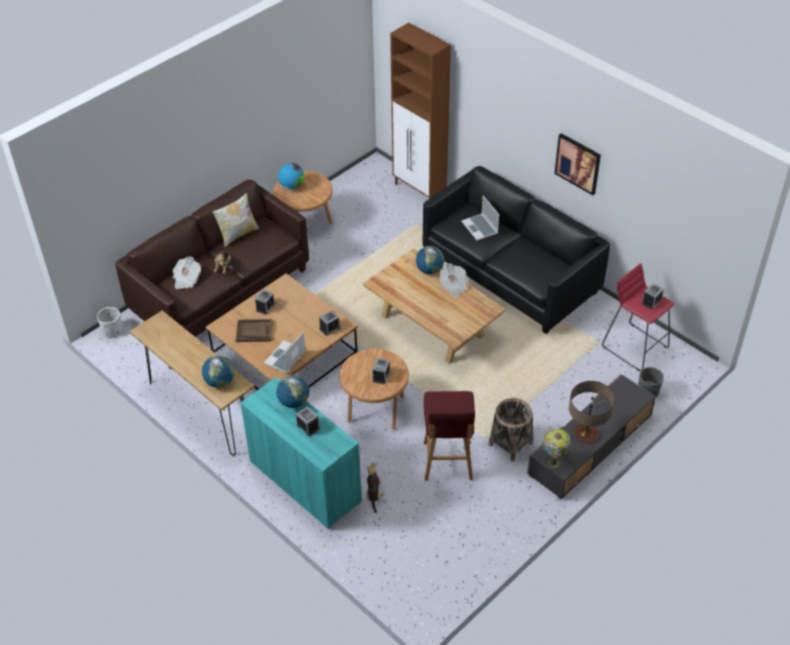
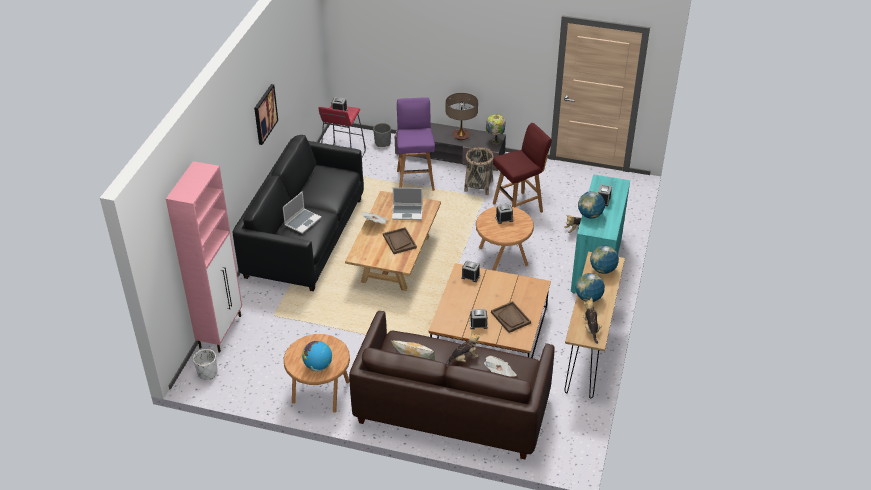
camera: 120 degrees left, 5 degrees down
(112, 331) = (560, 460): white planter -> white planter (207, 373)
(158, 333) = (591, 329): none -> plush toy
(285, 358) = (522, 287): laptop -> laptop (407, 212)
(413, 293) = (399, 241): none -> brown tray
(420, 190) = (221, 331): brown cabinet -> pink cabinet
(429, 270) = (366, 242): globe -> globe (588, 298)
(556, 393) = (415, 179): none -> purple stool

